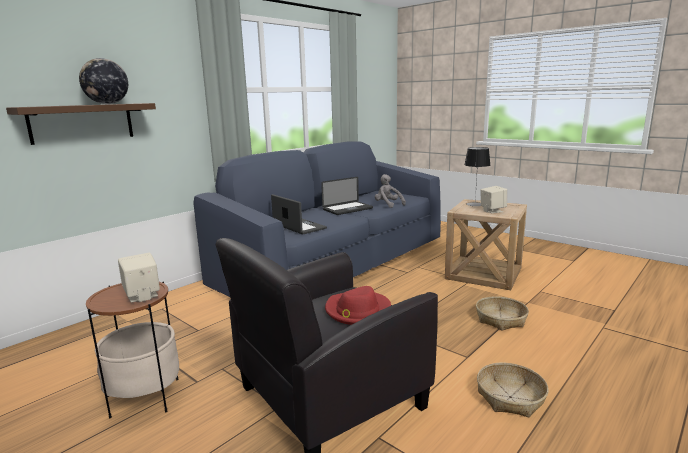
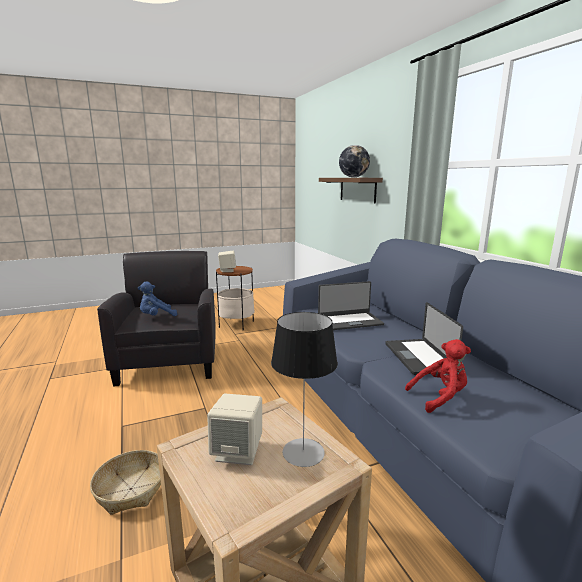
camera: 115 degrees right, 0 degrees up
(357, 311) = (156, 317): red hat -> blue plush toy
(388, 205) = (440, 397): grey plush toy -> red plush toy
(510, 397) = (63, 421): basket -> none

